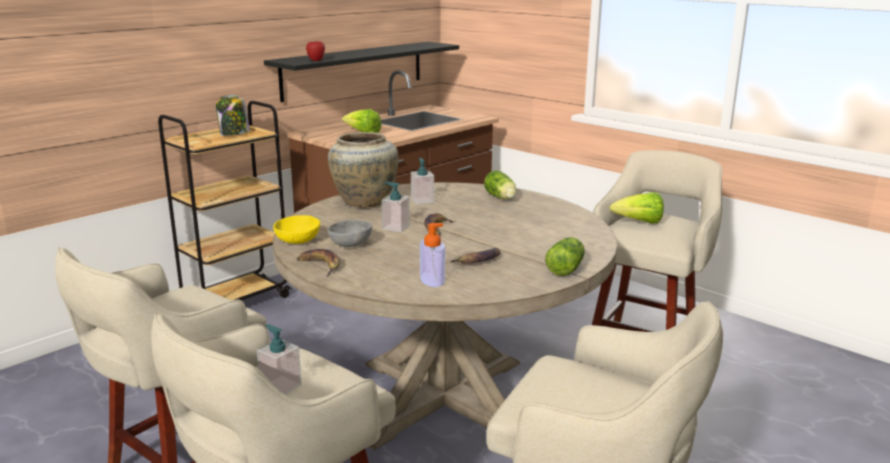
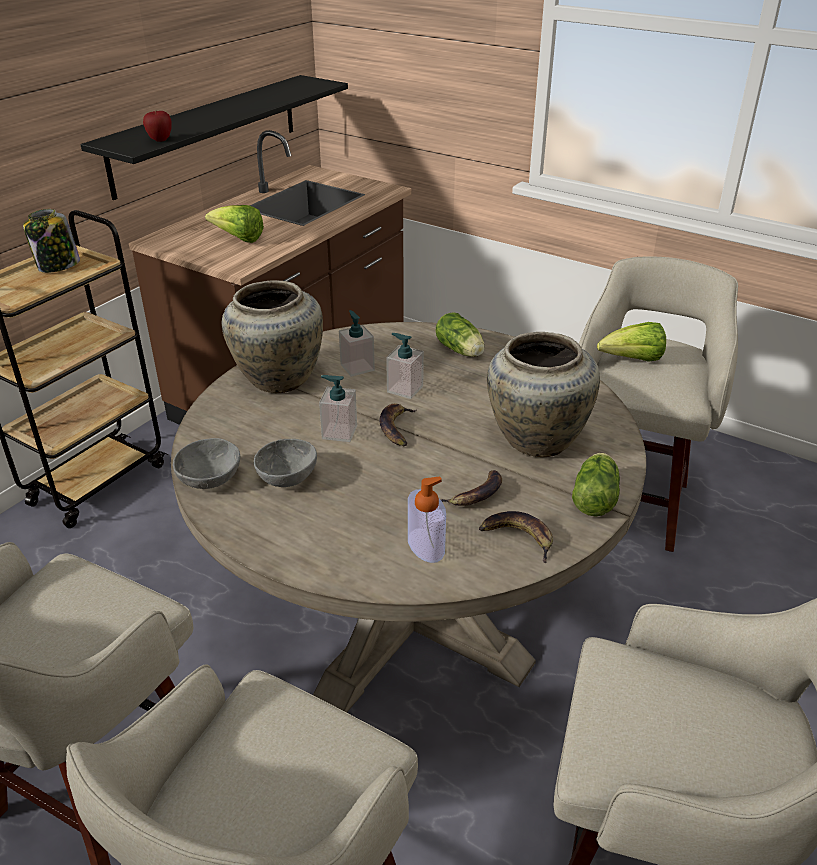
camera: 10 degrees left, 15 degrees up
(280, 386) = (259, 773): soap dispenser -> soap dispenser (404, 389)
(298, 241) = (210, 480): yellow bowl -> grey bowl
(321, 265) = (260, 533): banana -> banana (518, 537)
(536, 239) = (535, 437): none -> beige vase

